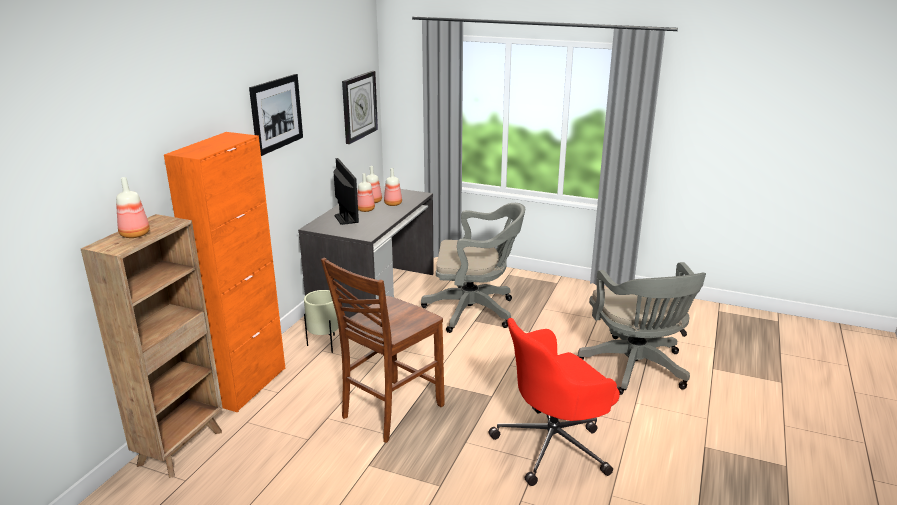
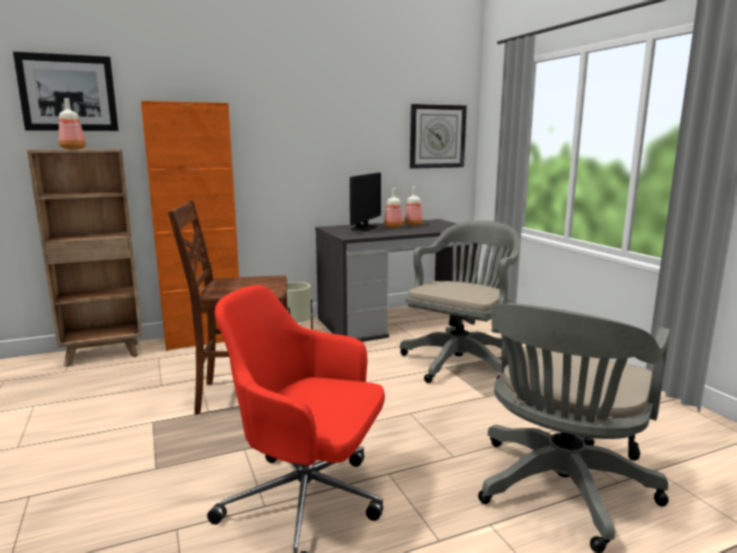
camera: 45 degrees right, 10 degrees down
(276, 114) = (303, 110): picture -> picture (68, 93)
(393, 204) = (424, 228): bottle -> none
(475, 311) = (461, 360): grey office chair -> grey office chair turned 105 degrees counterclockwise

